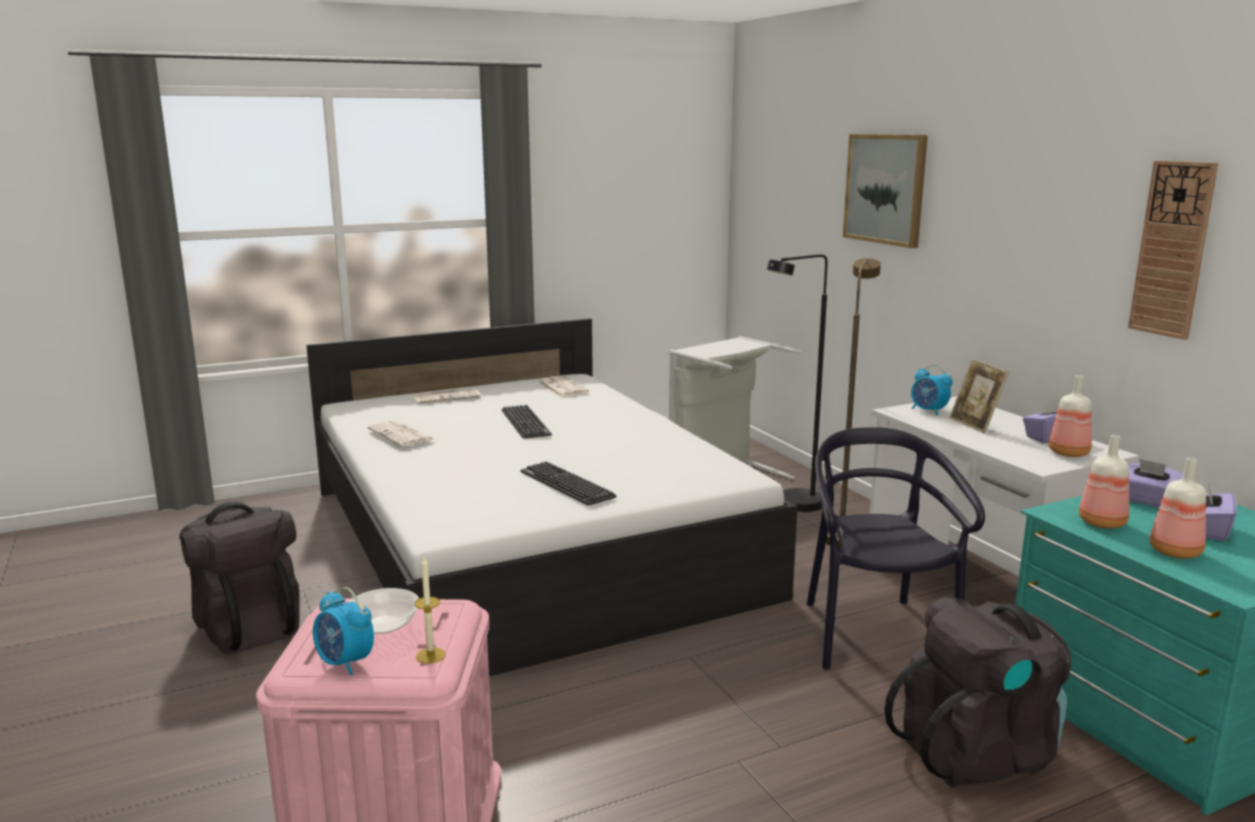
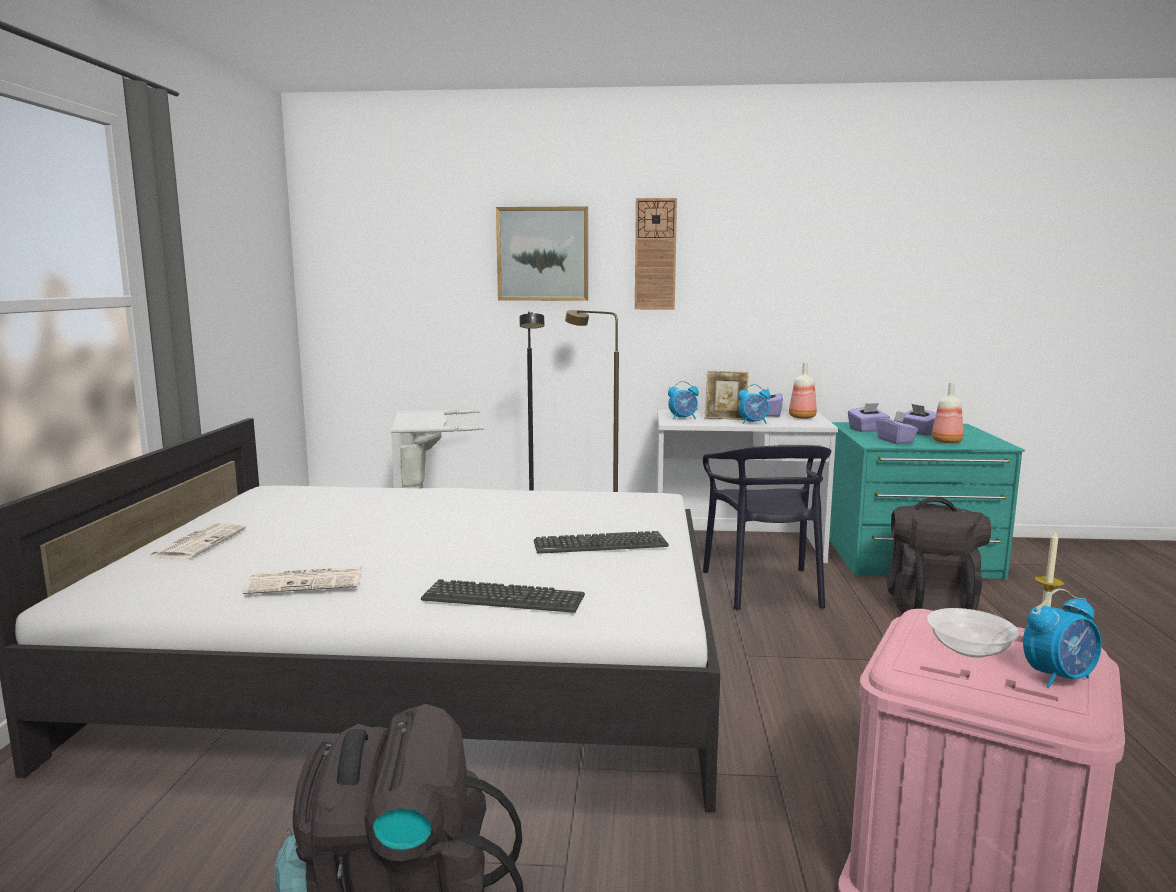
camera: 60 degrees left, 5 degrees down
(525, 422) = (383, 527): keyboard -> keyboard (503, 598)
(561, 387) = (292, 498): newspaper -> none
(874, 635) = (764, 588): black chair -> black chair turned 120 degrees counterclockwise
(972, 439) = (753, 423): none -> alarm clock
(1101, 522) = (895, 441): bottle -> purple tissue box
(1172, 249) = (817, 276): wall clock -> wall clock (655, 254)

